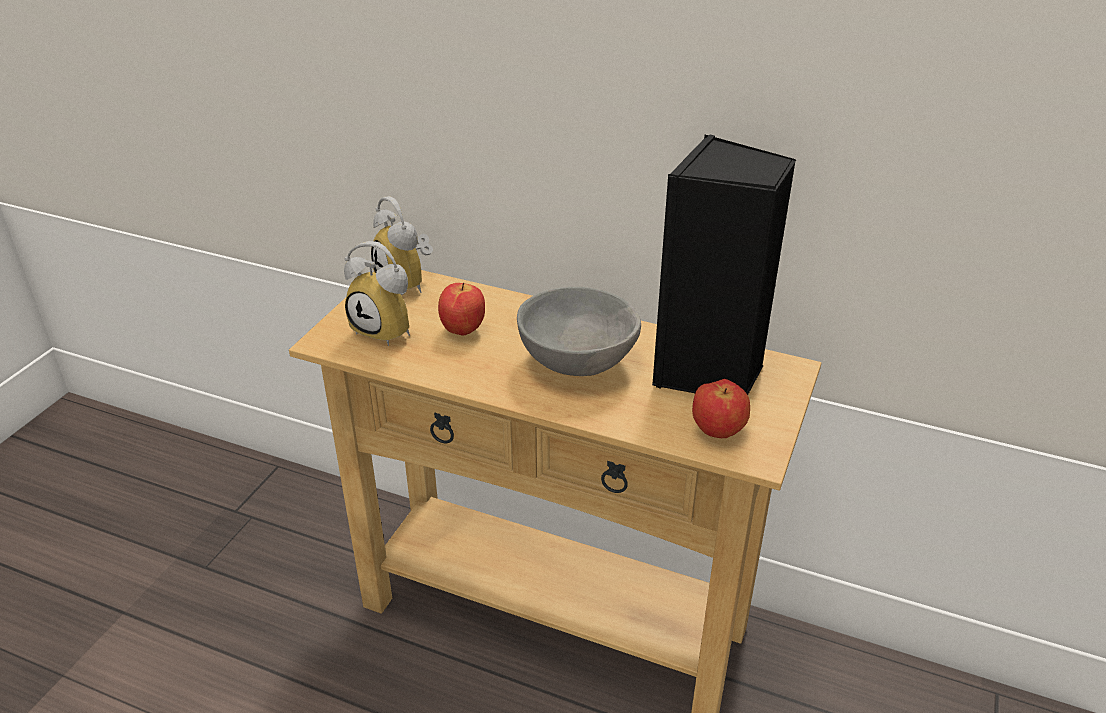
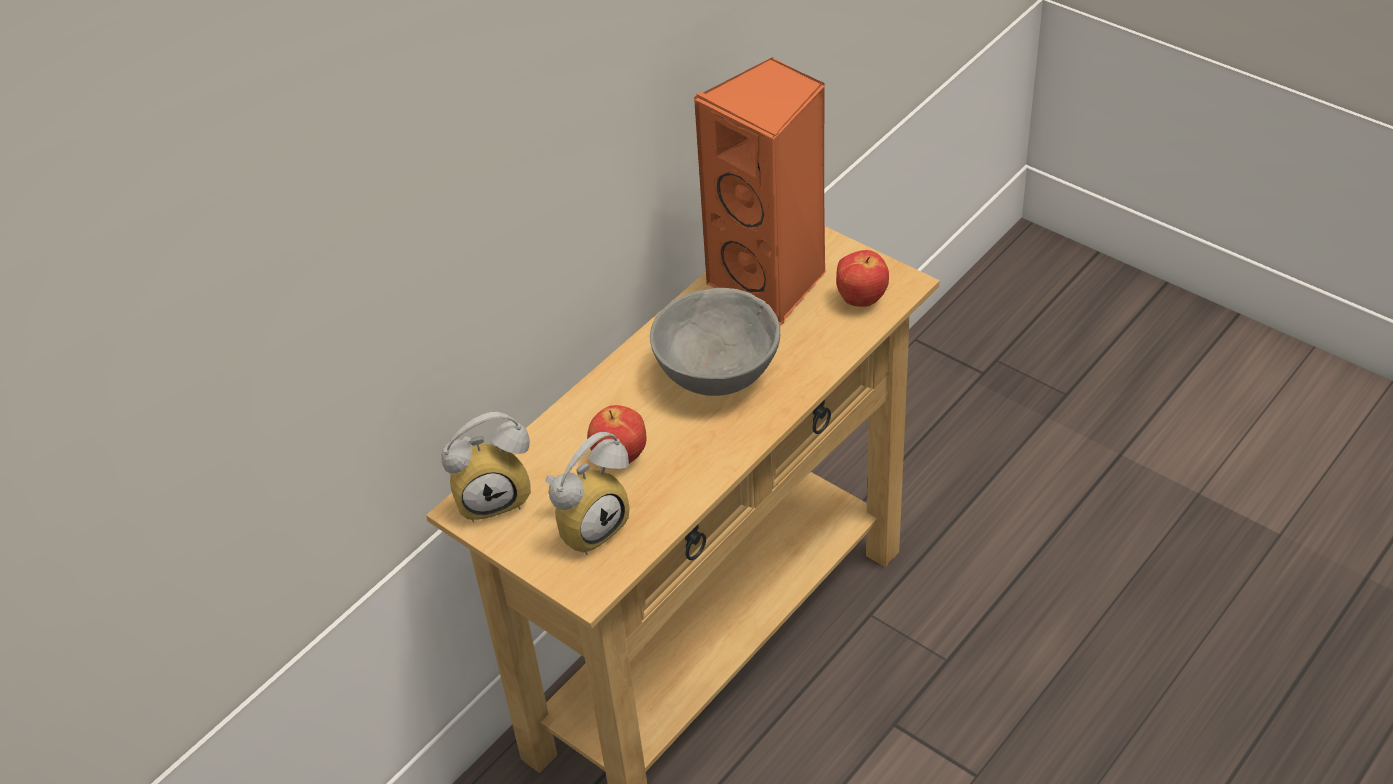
camera: 70 degrees left, 10 degrees up
(709, 373) = (772, 283): black speaker -> orange speaker

